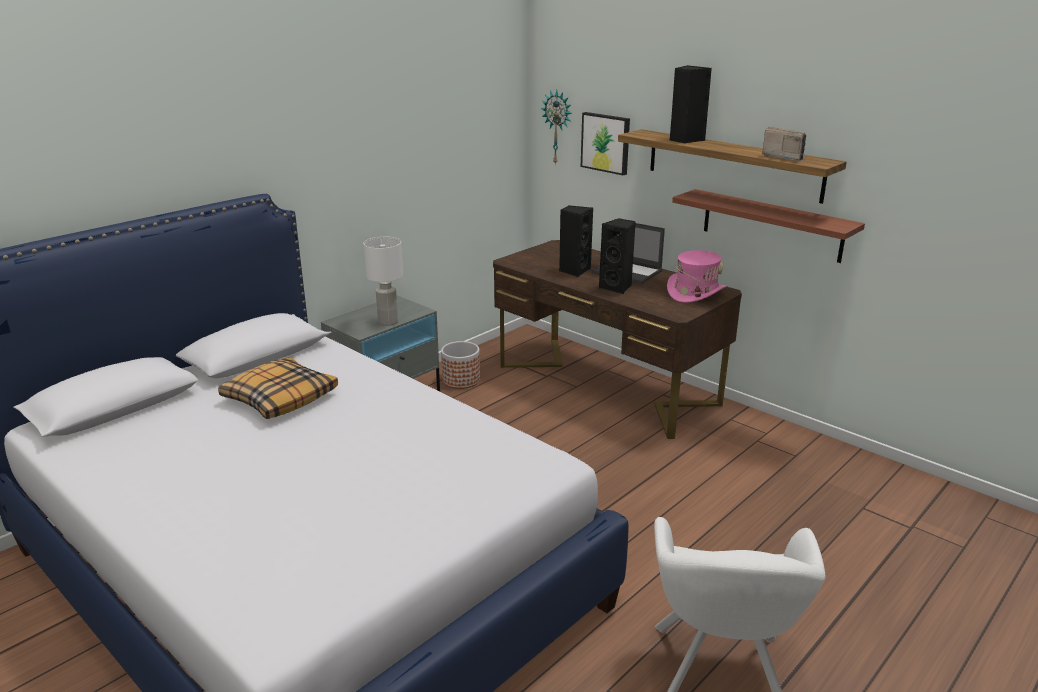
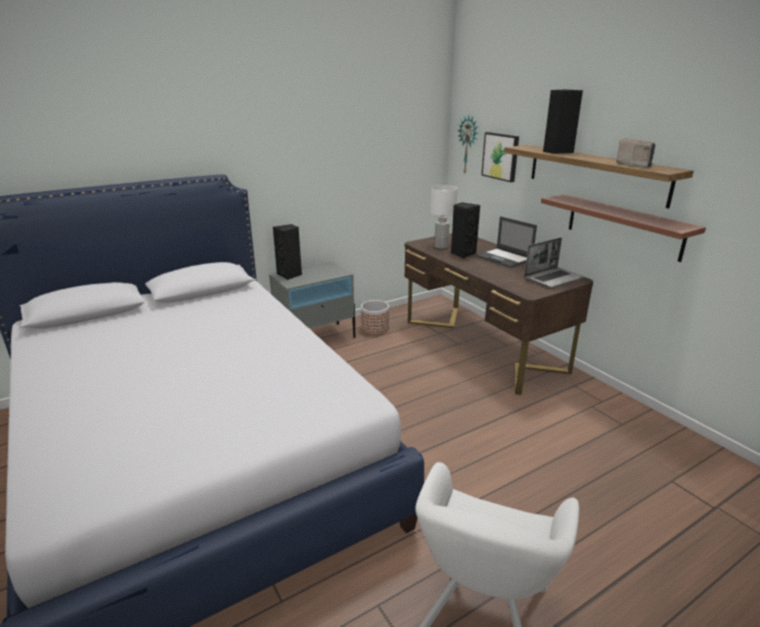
camera: 15 degrees right, 0 degrees up
(280, 398) = (195, 321): pillow -> none
(388, 322) = (314, 278): white table lamp -> white table lamp (441, 246)
(617, 287) = (490, 268): black speaker -> black speaker (290, 275)
(695, 293) = (553, 278): pink hat -> laptop

